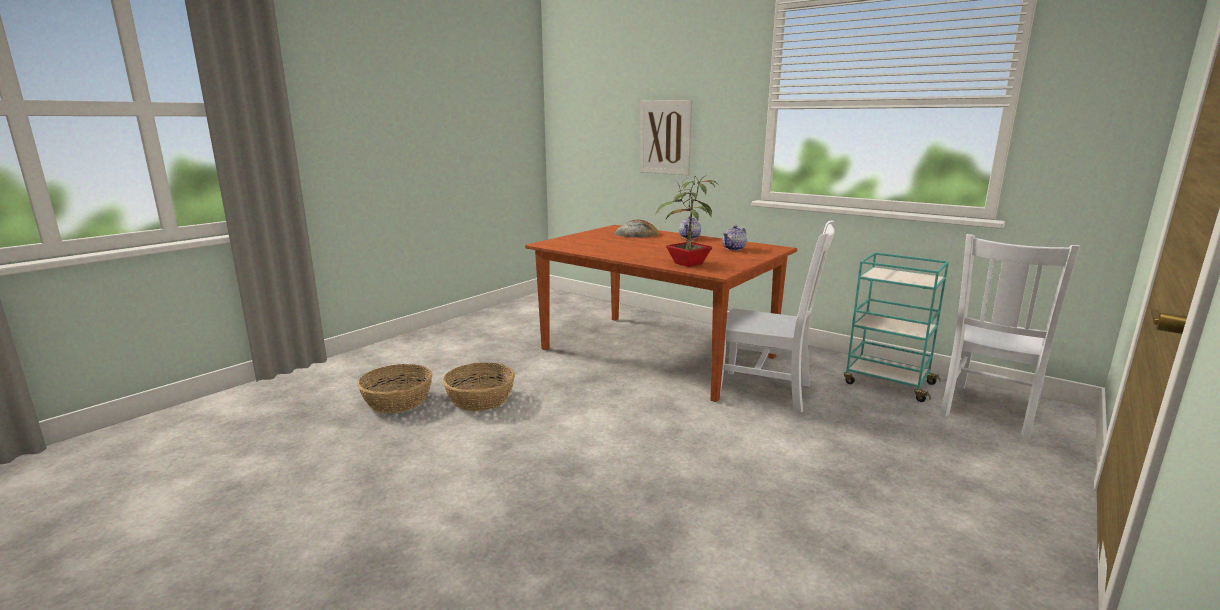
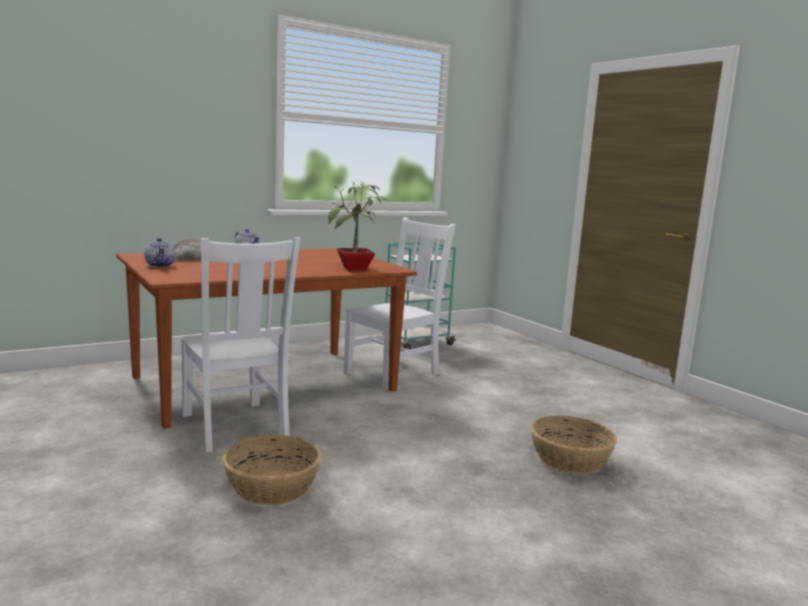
camera: 70 degrees left, 5 degrees down
(397, 401) = (207, 547): basket -> basket (570, 460)
(665, 137) = (151, 141): picture -> none
(734, 248) = (318, 254): teapot -> teapot (160, 265)
(988, 411) = (475, 337): white chair -> white chair (235, 427)

